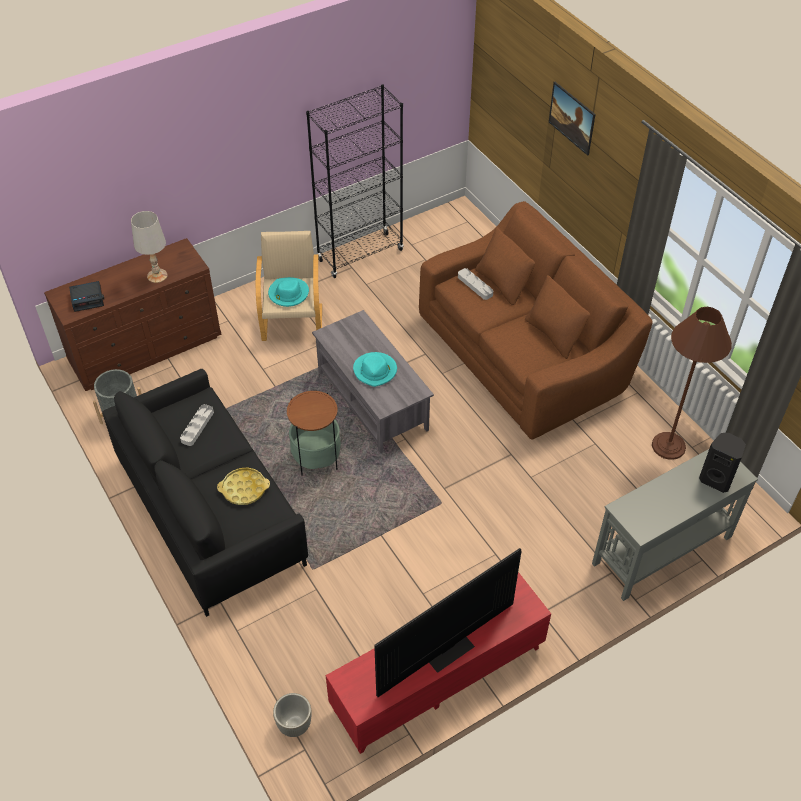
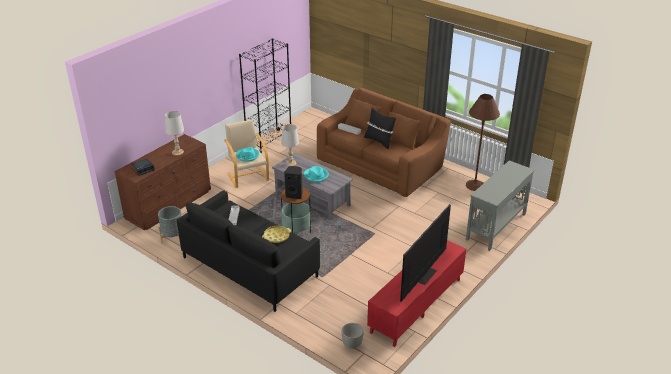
camera: 20 degrees left, 15 degrees down
(346, 331) = (290, 163): none -> white table lamp
(515, 324) = (379, 141): none -> black pillow
(570, 128) = (379, 39): picture -> none
(716, 479) = (516, 174): black speaker -> black speaker (294, 195)

